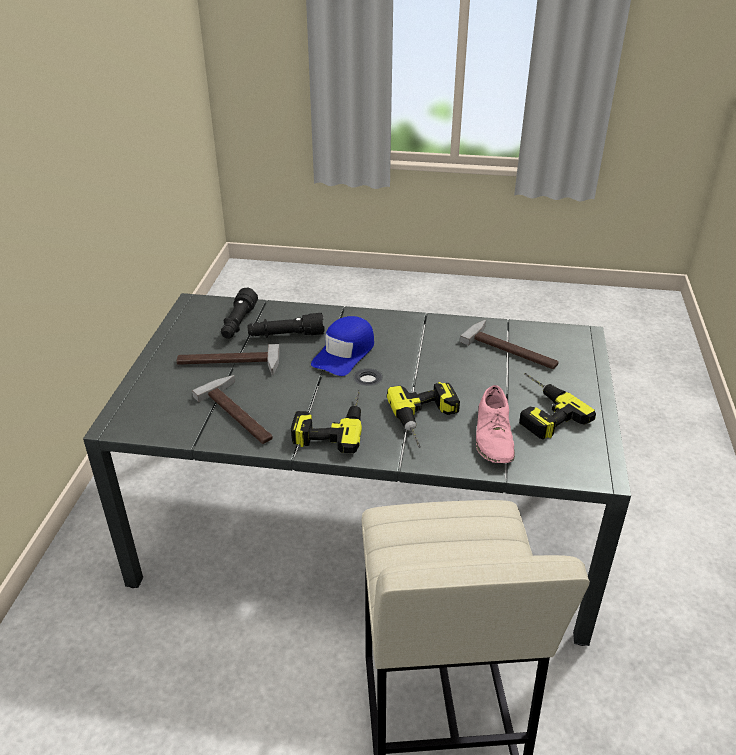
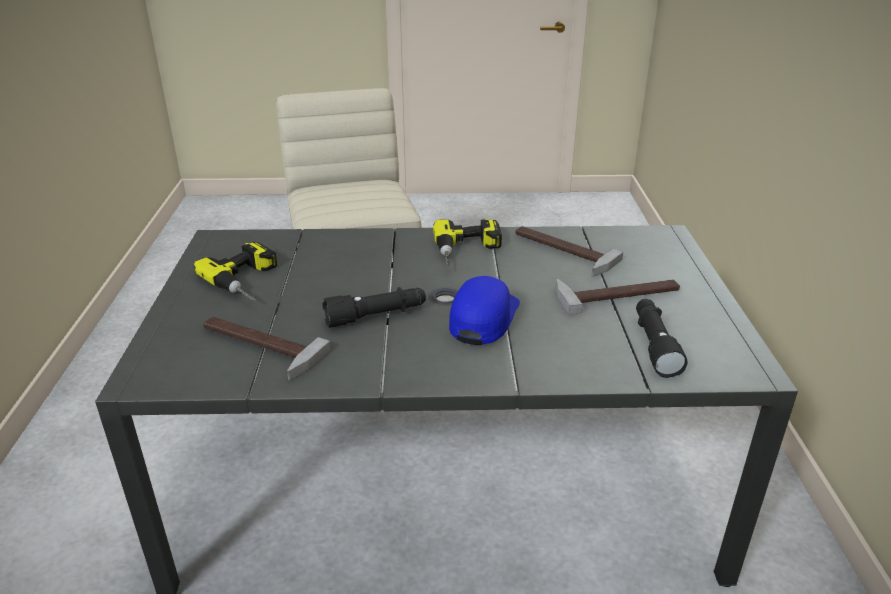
camera: 170 degrees right, 5 degrees down
(286, 335) = (574, 334): black flashlight -> black flashlight (376, 316)
(428, 420) = (370, 262): power drill -> none
(494, 436) = (305, 255): pink shoe -> none

